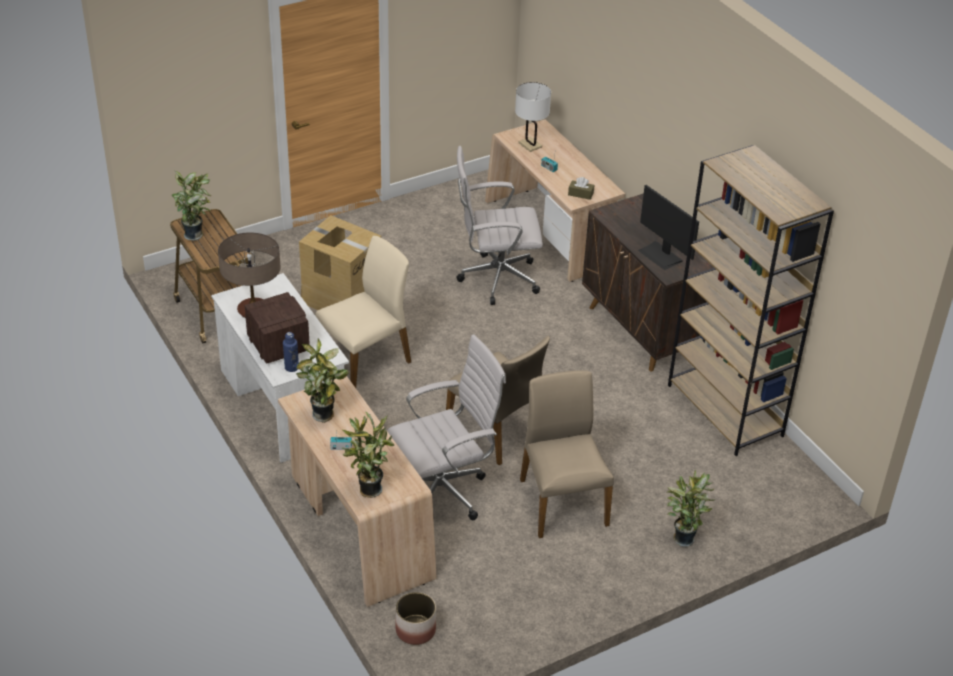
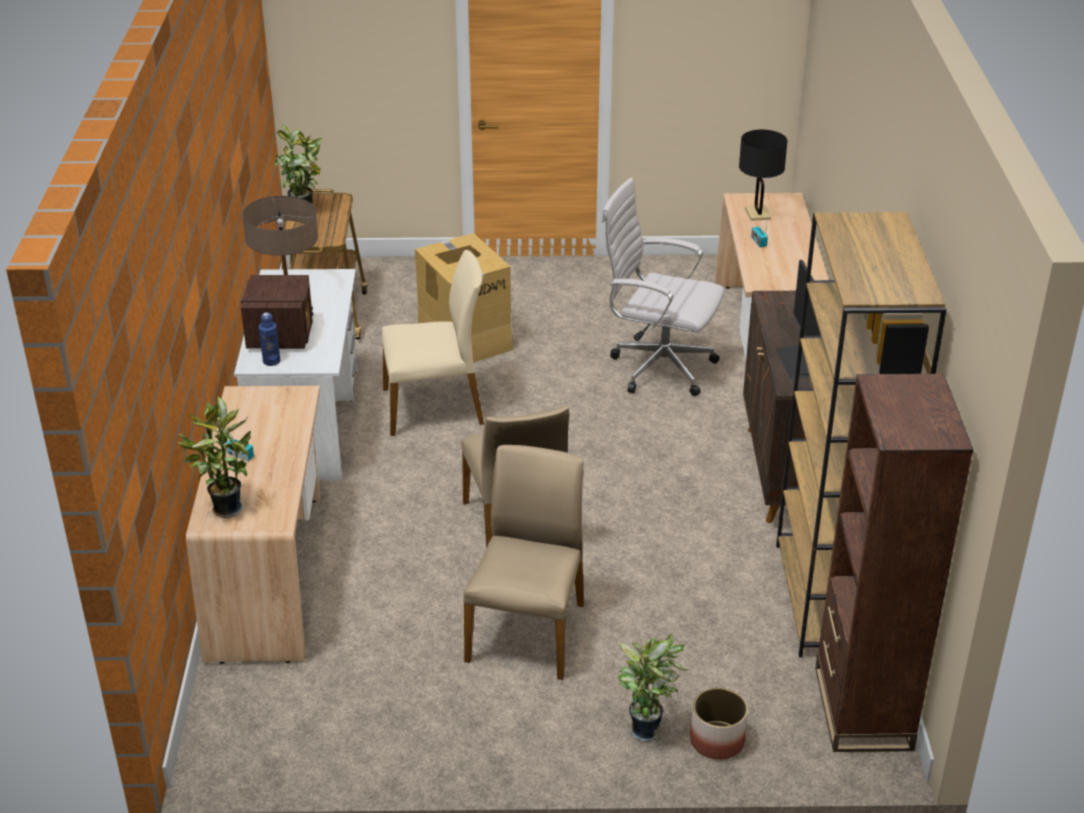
camera: 30 degrees right, 5 degrees down
(325, 416) = (255, 419): potted plant -> none
(415, 630) = (232, 708): planter -> planter (716, 740)
(444, 491) = (399, 571): white office chair -> none
(530, 145) = (757, 214): white table lamp -> black table lamp
(580, 194) = (773, 278): brown tissue box -> none
(794, 475) = (862, 708): none -> brown bookcase

